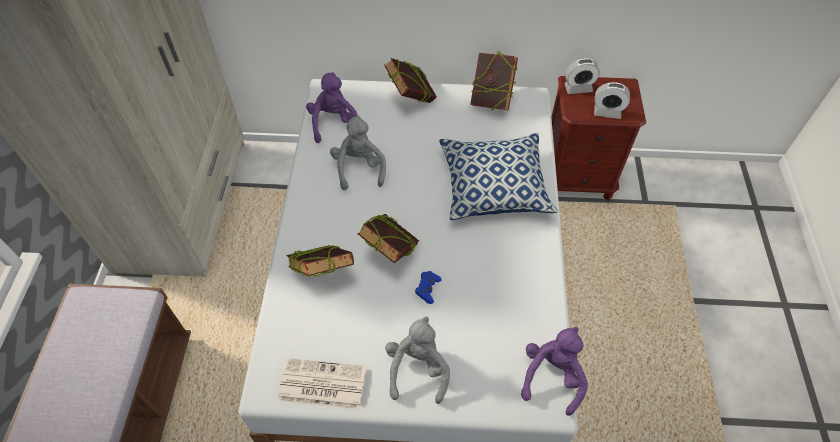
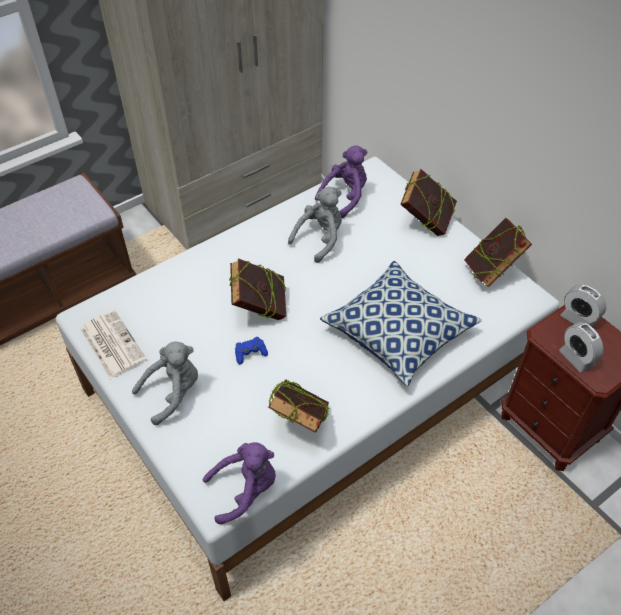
camera: 50 degrees right, 5 degrees down
(323, 276) = (201, 284): book -> book (300, 423)

